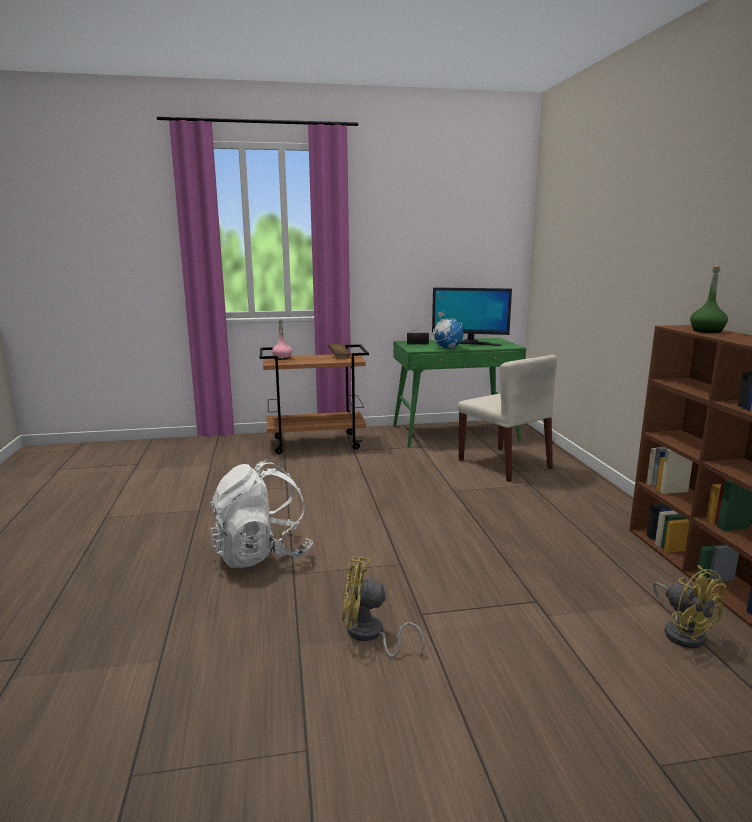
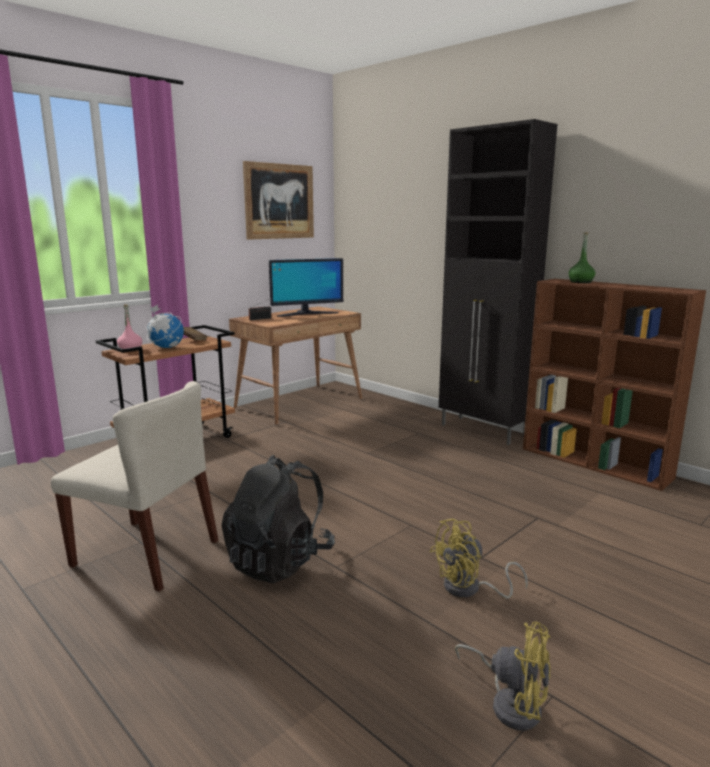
camera: 35 degrees left, 0 degrees up
(262, 554) = (279, 561): white backpack -> black backpack
(447, 348) = (297, 320): globe -> globe (166, 347)
(455, 433) = (299, 403): green desk -> brown desk
(462, 229) = (279, 201): none -> picture
(505, 464) = (377, 421): beige chair -> beige chair (147, 553)
(610, 500) = (483, 431): none -> black cabinet
(683, 631) = (634, 505): yellow fan -> yellow fan (510, 703)

